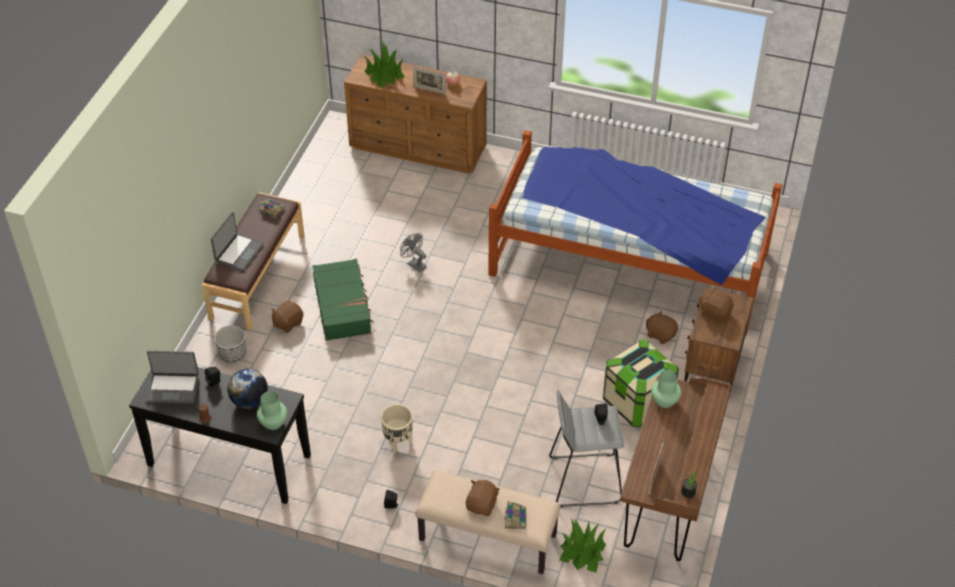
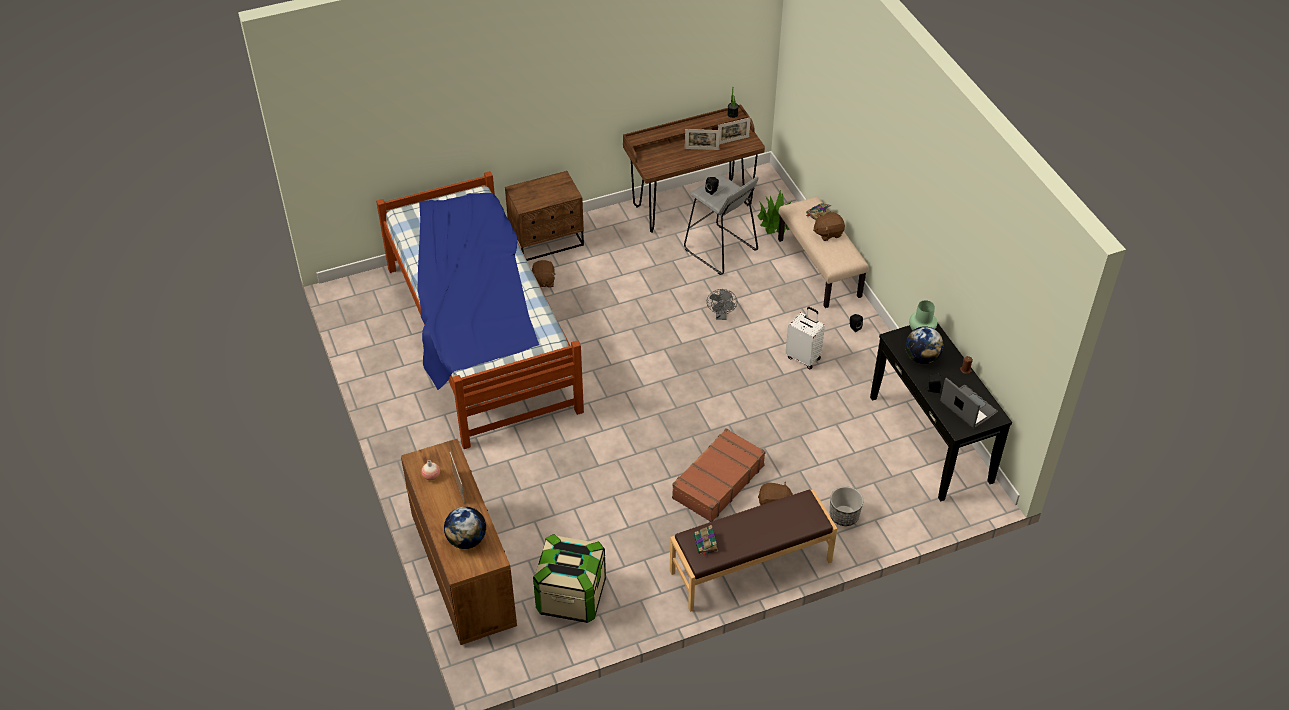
camera: 130 degrees left, 0 degrees up
(238, 253) = (779, 525): laptop -> none
(343, 306) = (717, 482): green suitcase -> brown suitcase
(384, 74) = (467, 540): potted plant -> globe
(398, 443) = (803, 357): beige planter -> white suitcase
(414, 264) = (620, 468): grey fan -> grey fan (721, 316)
(637, 402) = (623, 260): storage box -> storage box (571, 596)
(664, 444) = (702, 149): none -> picture frame
(665, 401) = (665, 165): green vase -> none
(714, 312) = (541, 197): brown plush toy -> none

